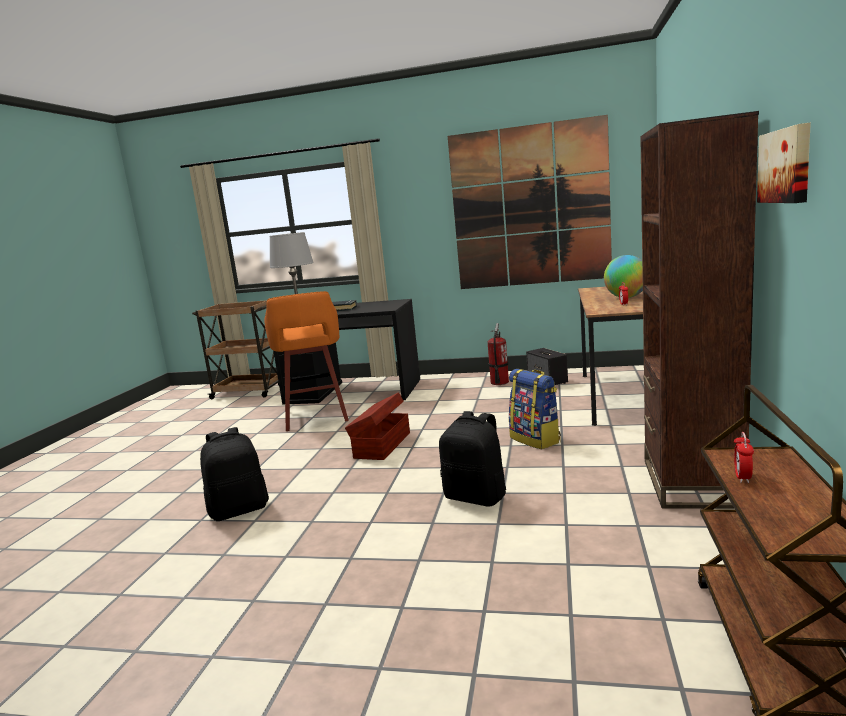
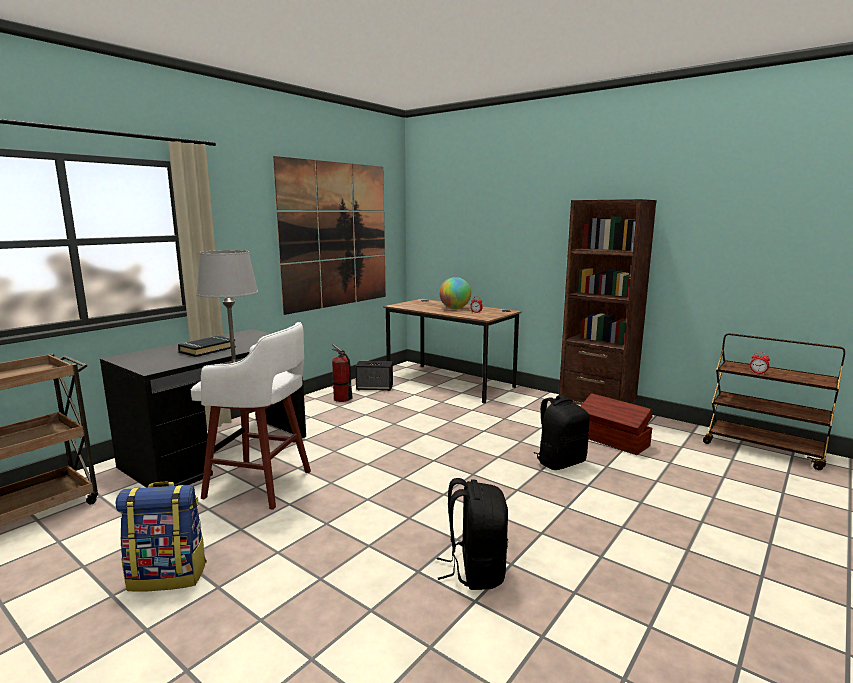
camera: 65 degrees left, 0 degrees up
(316, 417) = (261, 485): orange stool -> white stool
(381, 445) = (408, 471): brown storage box -> brown storage box (612, 441)
(536, 439) = (485, 422): backpack -> backpack (169, 575)
(786, 165) = (692, 230): picture -> none

